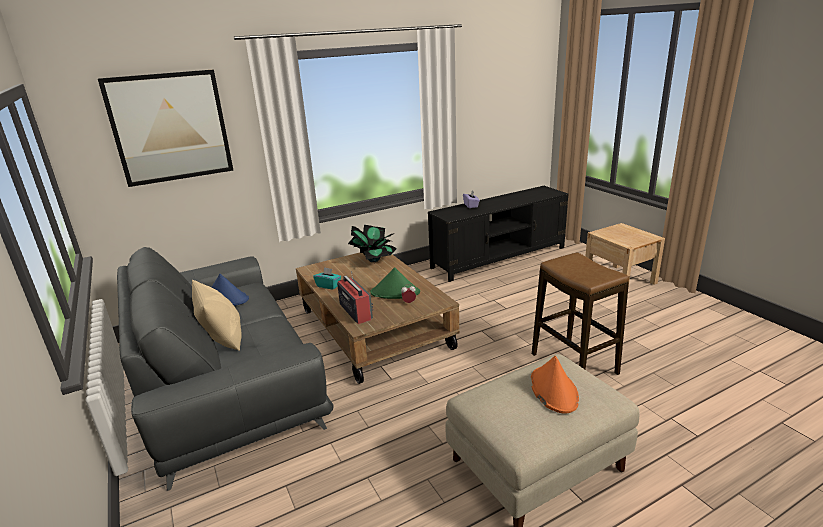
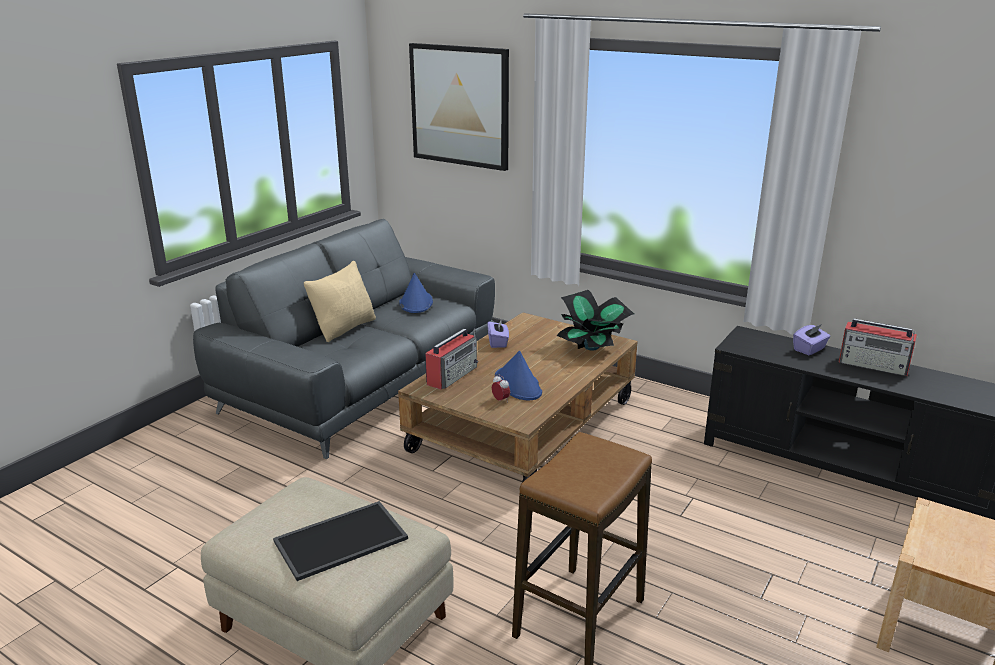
camera: 60 degrees right, 0 degrees up
(328, 286) = (498, 342): turquoise tissue box -> purple tissue box
(395, 292) = (518, 385): green hat -> blue hat
(499, 199) = (874, 365): none -> radio
(553, 390) = (341, 538): orange hat -> tray

